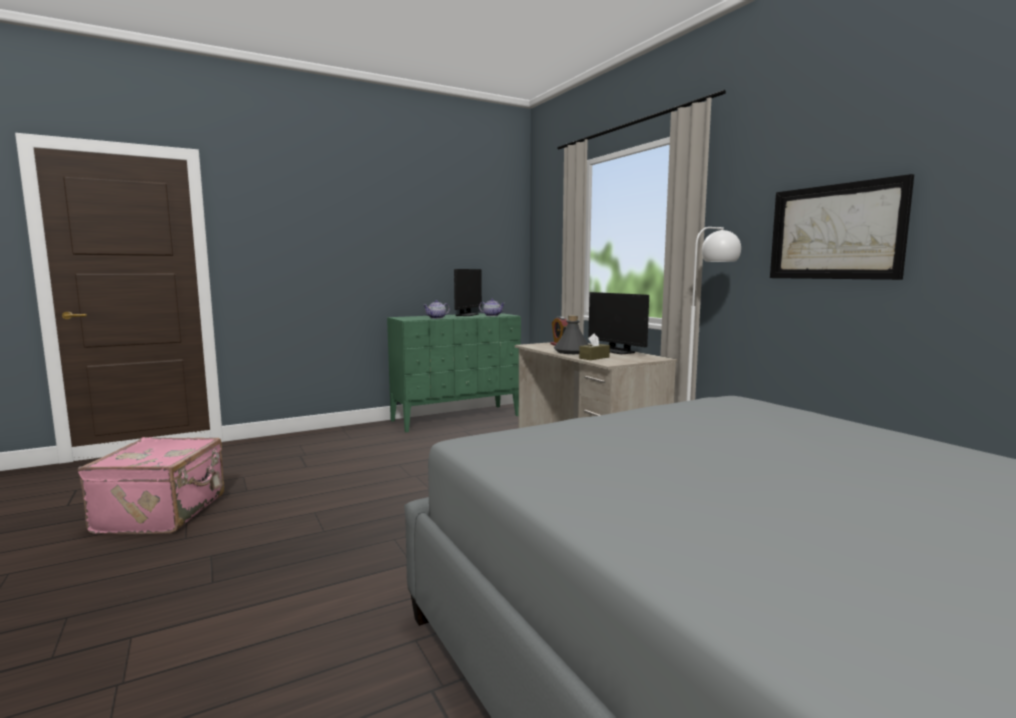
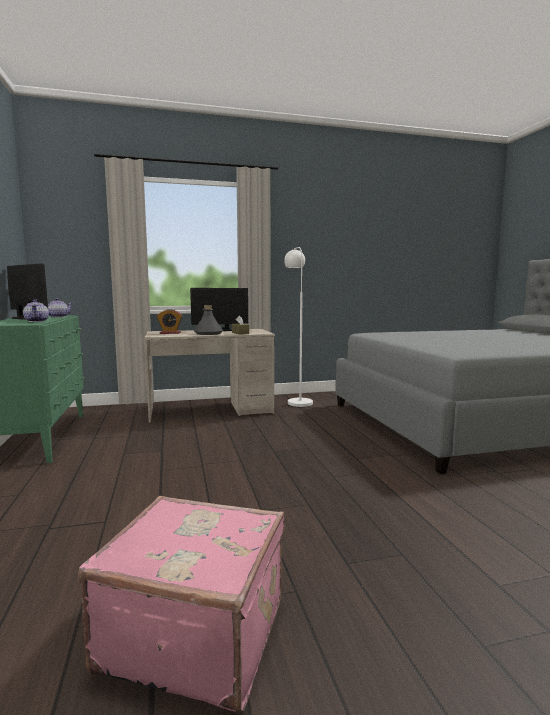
camera: 75 degrees left, 0 degrees up
(835, 232) = (334, 255): picture -> none

